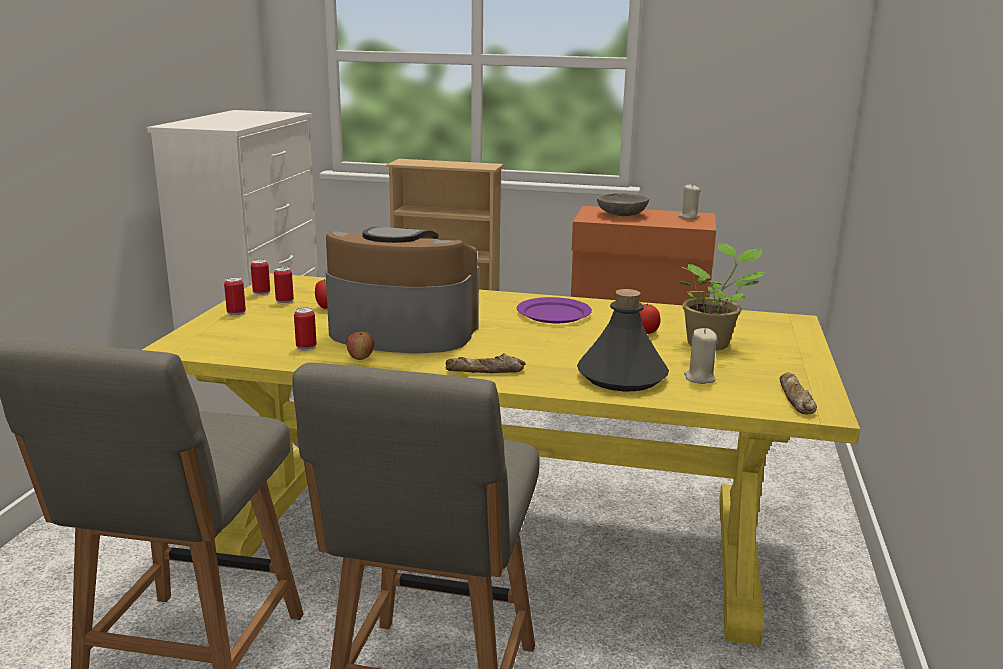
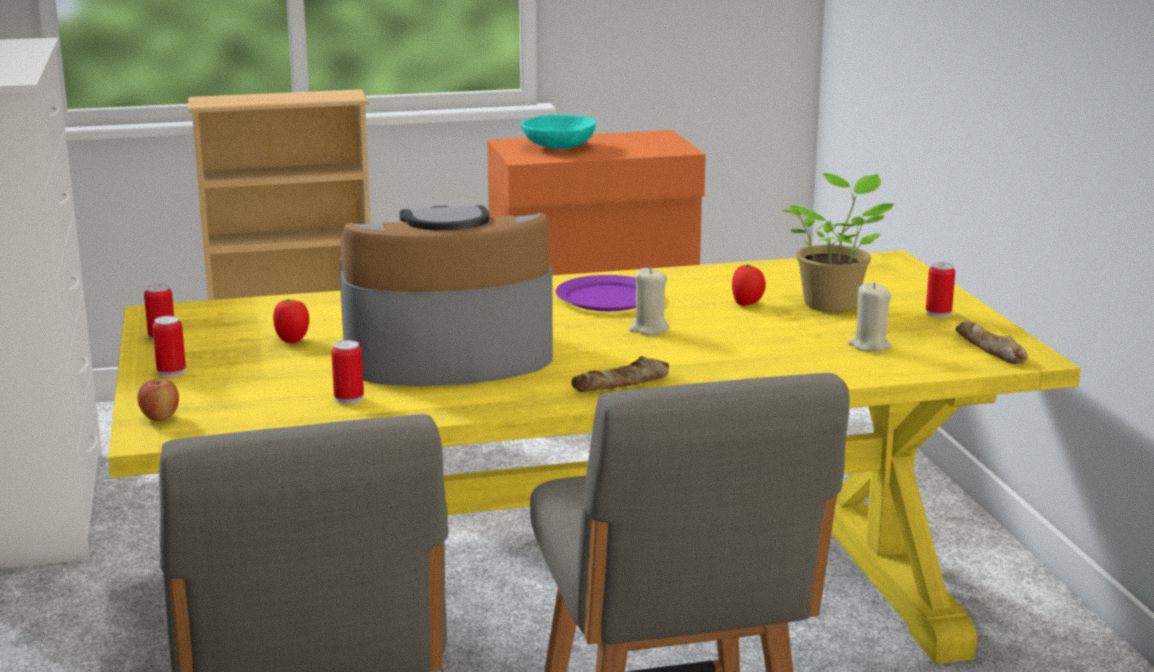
camera: 25 degrees left, 0 degrees up
(284, 301) = (217, 343): can -> can (938, 313)
(360, 358) = (443, 398): apple -> apple (160, 418)
(622, 214) = (559, 146): grey bowl -> turquoise bowl
(622, 377) = (786, 360): grey bottle -> none
(688, 217) = (648, 139): beige candle -> beige candle (649, 329)

